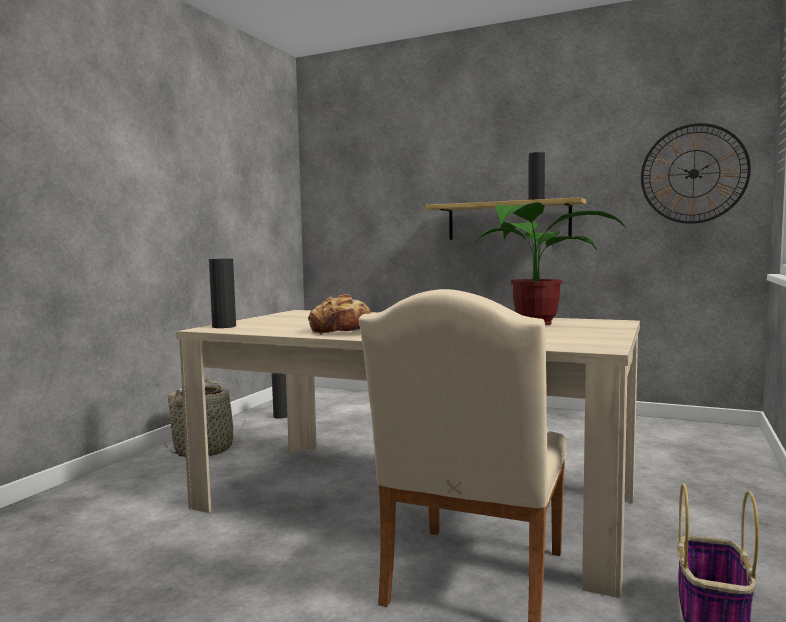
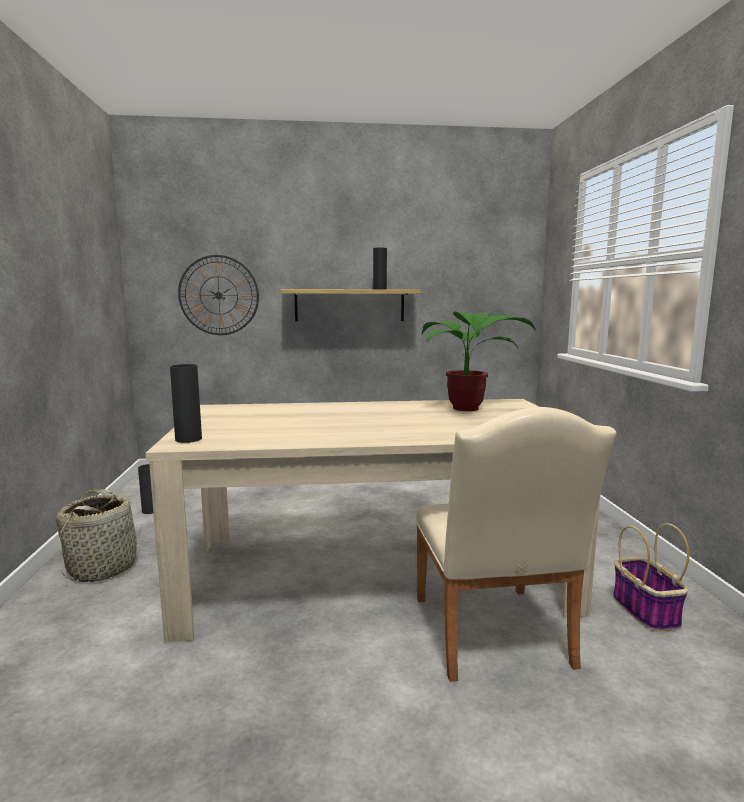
camera: 30 degrees left, 5 degrees up
(342, 331) = (333, 434): bread -> none
(693, 174) = (493, 273): wall clock -> wall clock (219, 295)

